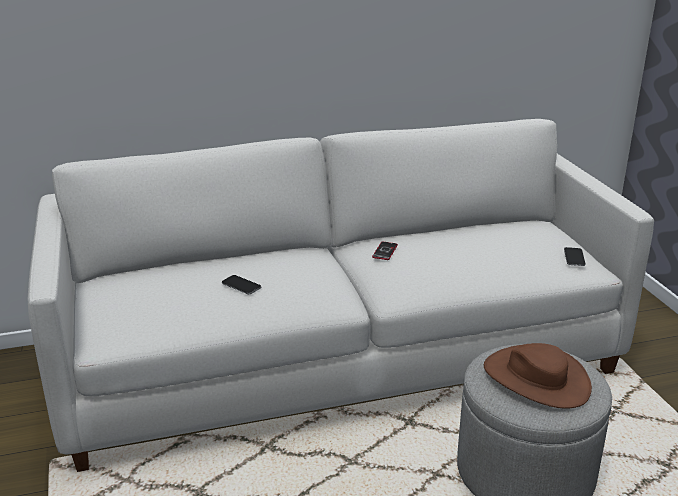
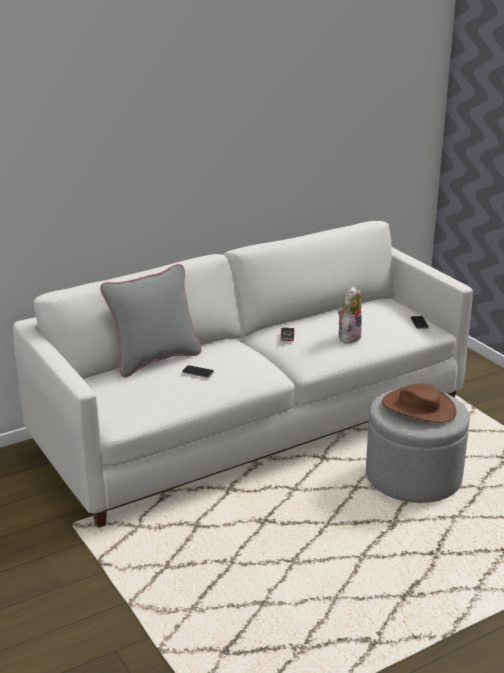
camera: 15 degrees left, 0 degrees up
(202, 262) = (154, 359): none -> grey pillow
(466, 263) = (348, 336): none -> plush toy

